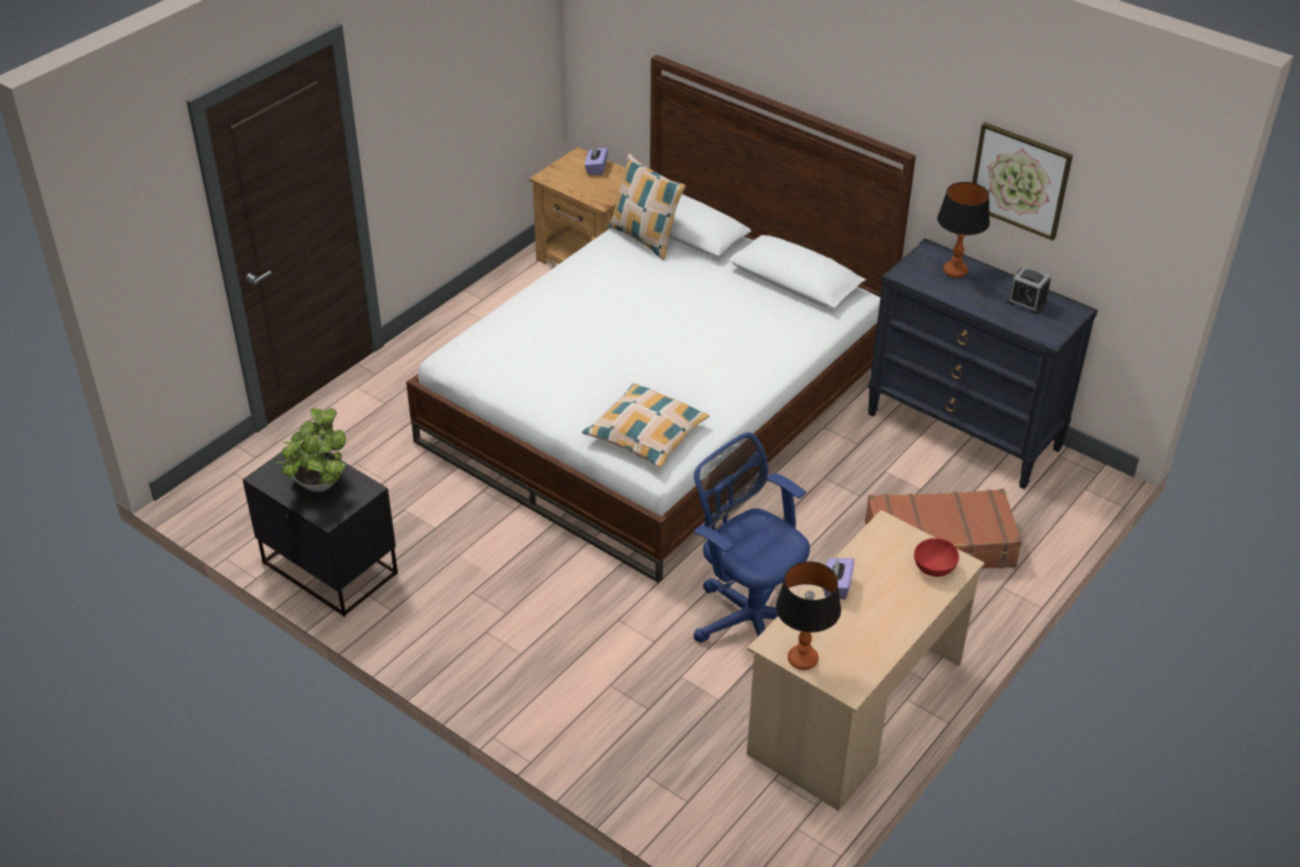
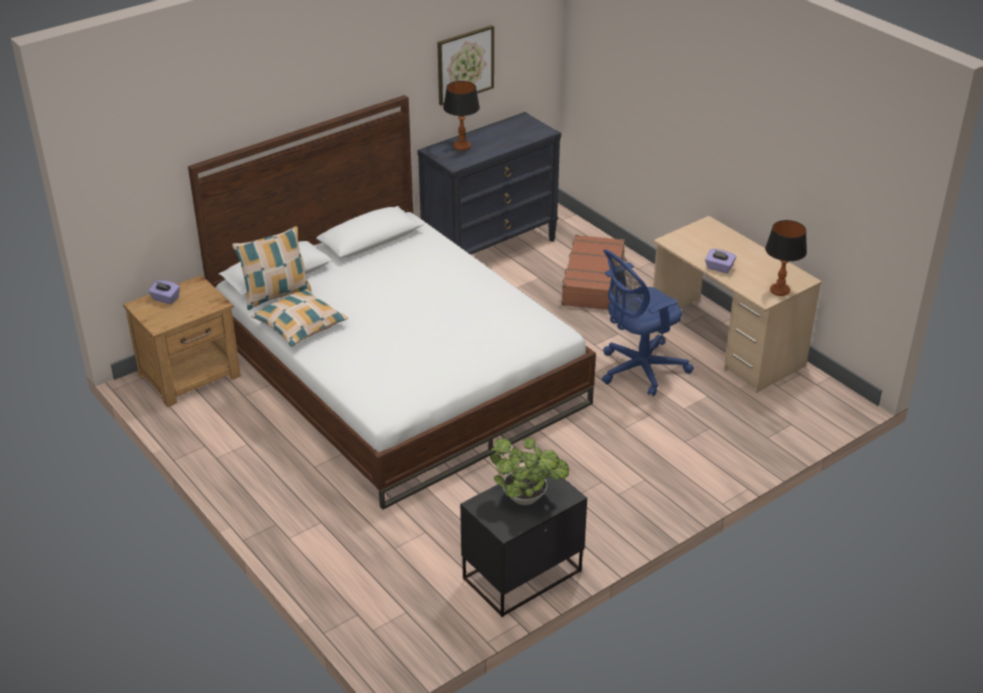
camera: 75 degrees left, 5 degrees down
(646, 434) = (519, 331): pillow -> pillow (300, 325)
(935, 568) = (710, 232): red bowl -> none
(1026, 302) = (507, 131): alarm clock -> none

